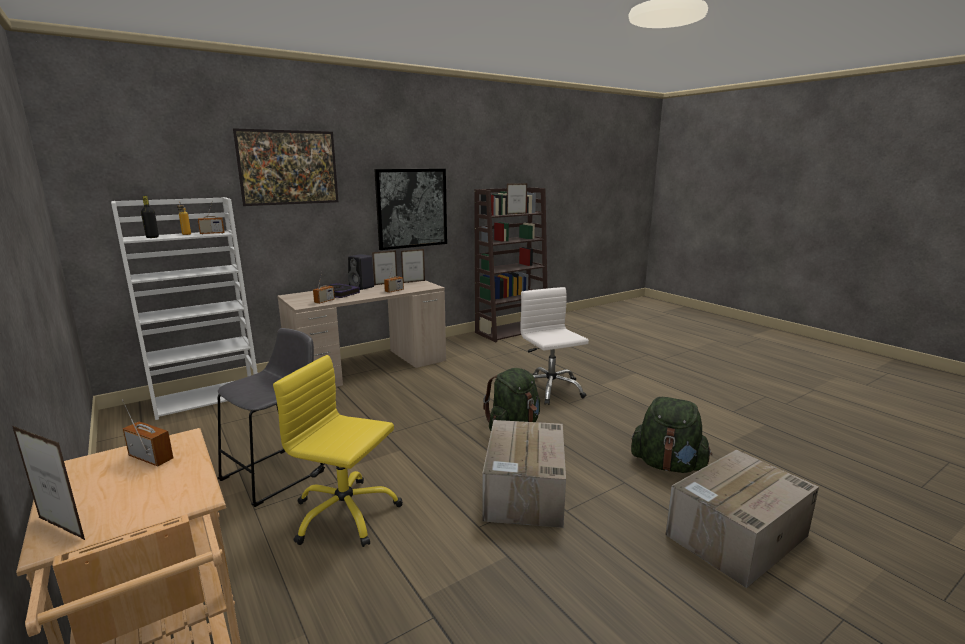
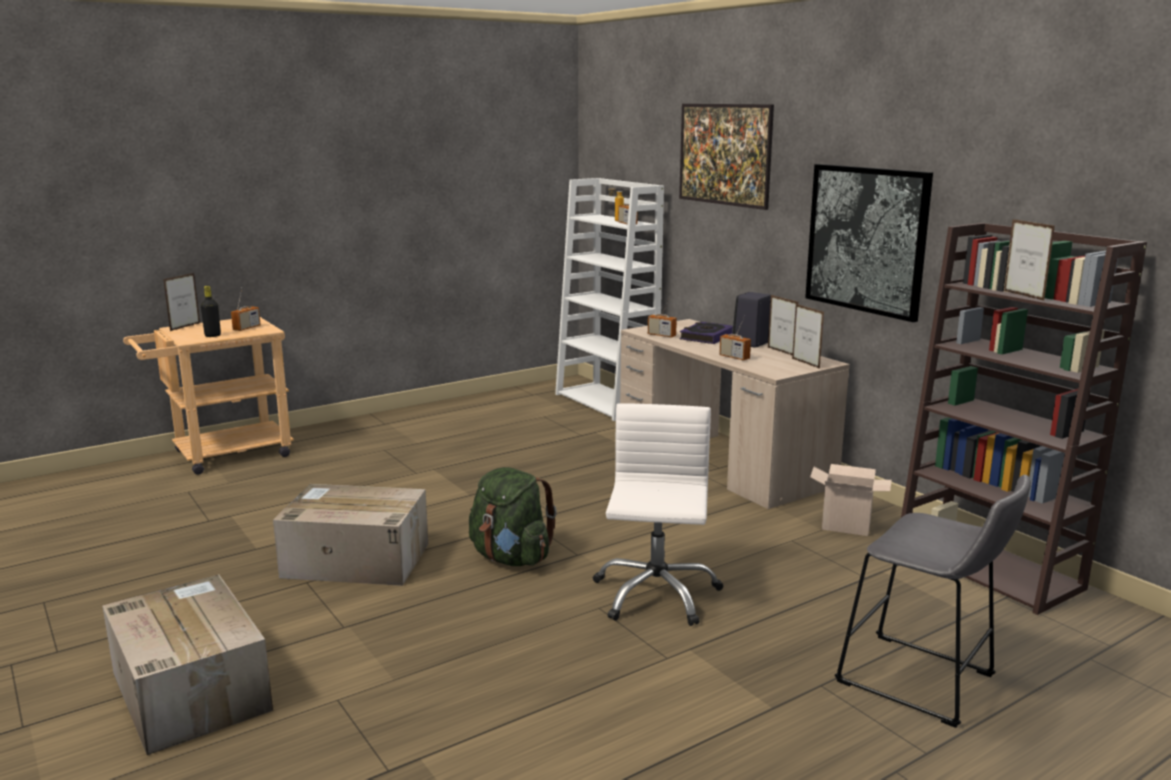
camera: 90 degrees right, 0 degrees up
(152, 237) = (595, 218): black bottle -> black bottle (212, 335)
(278, 473) = (439, 450): grey stool -> grey stool (923, 682)
(345, 514) = (359, 481): yellow office chair -> none
(469, 347) = (847, 526): none -> cardboard box
(550, 389) = (655, 594): white office chair -> white office chair turned 60 degrees counterclockwise
(668, 465) = (371, 671): green backpack -> none

